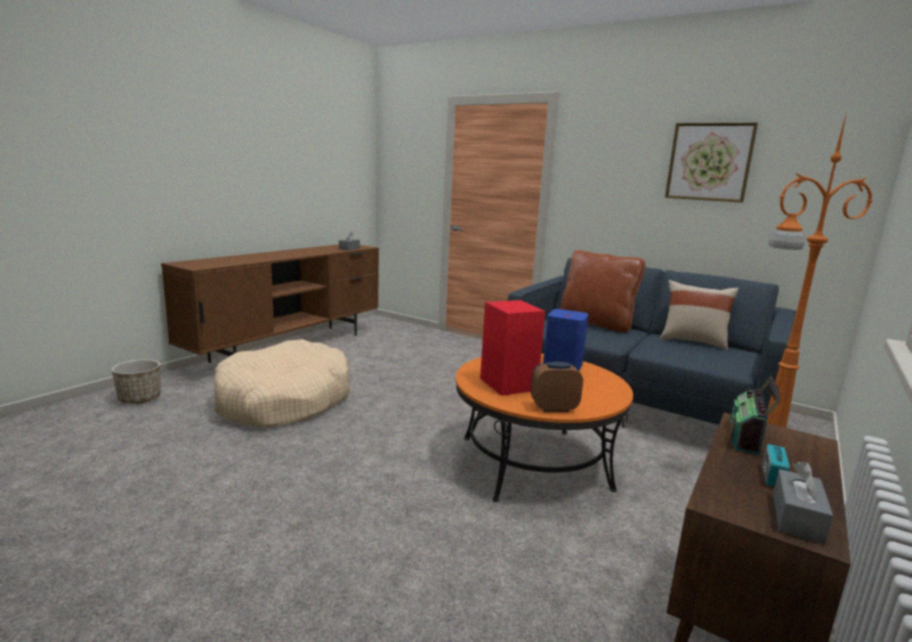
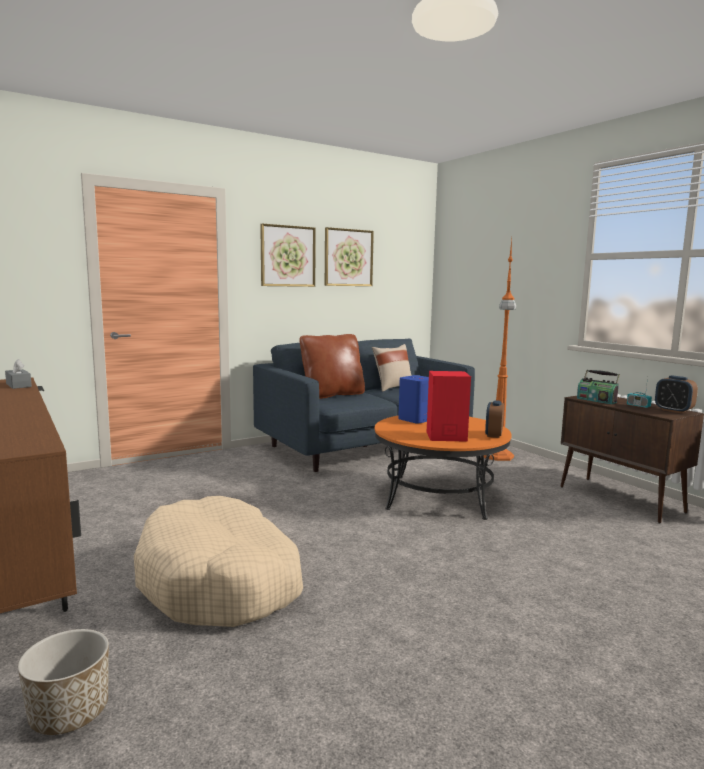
camera: 65 degrees left, 5 degrees down
(620, 161) = (288, 256): none -> picture
(797, 518) = (673, 410): grey tissue box -> alarm clock

